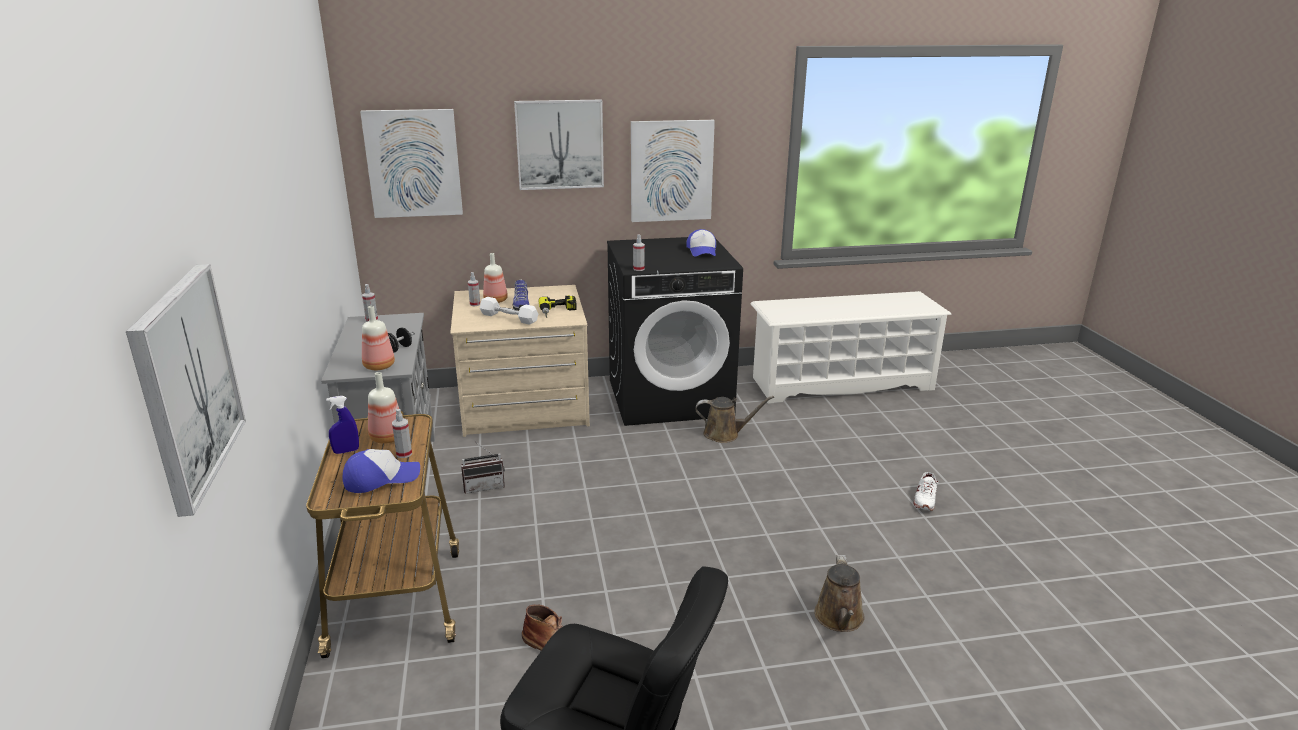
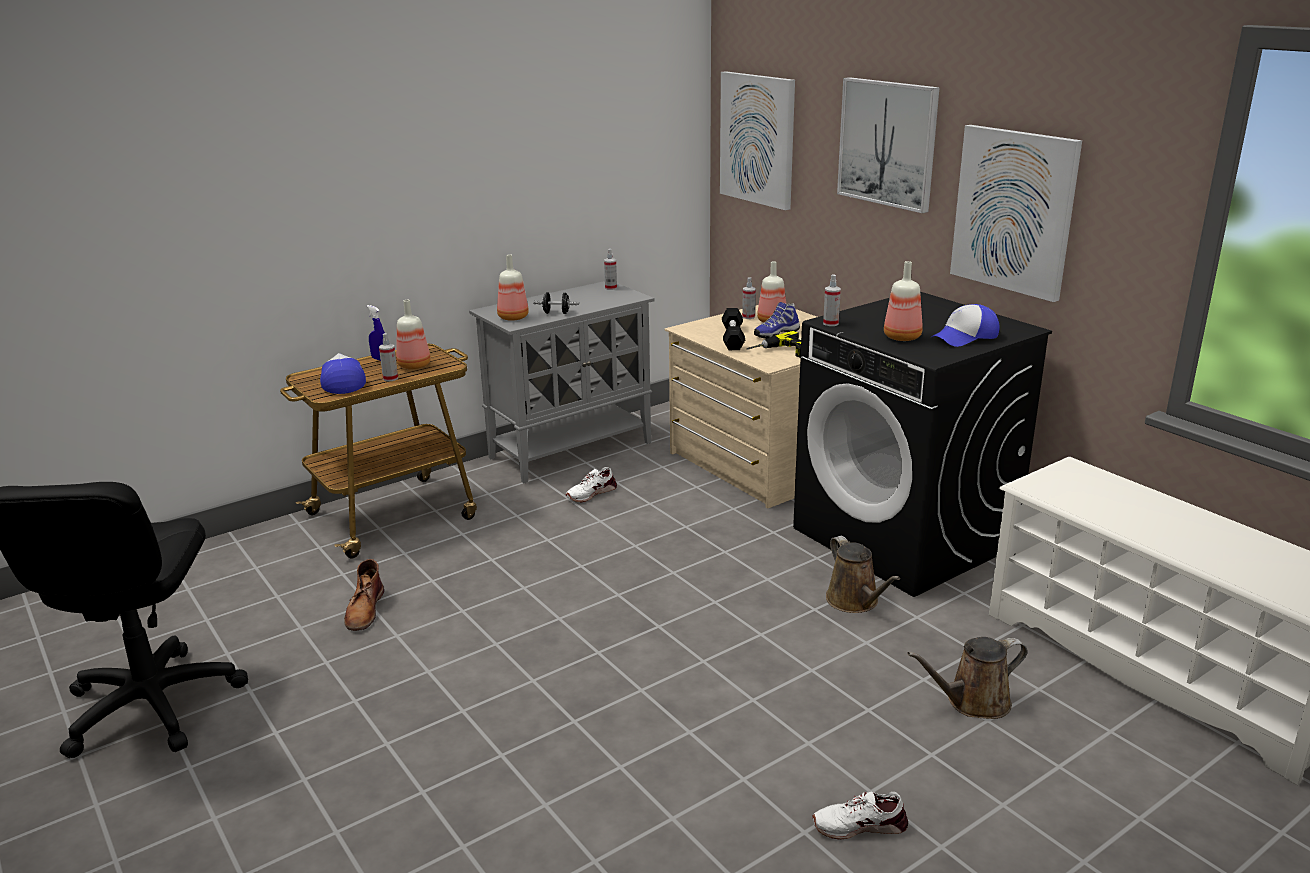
camera: 65 degrees right, 0 degrees up
(187, 383) = (135, 219): picture -> none
(381, 478) = (342, 382): cap -> cap turned 150 degrees counterclockwise
(484, 486) = (591, 493): radio -> white shoe
(509, 318) = (733, 338): white dumbbell -> black dumbbell
(685, 261) = (903, 337): none -> bottle
(839, 619) = (499, 785): brown watering can -> brown watering can (973, 702)

